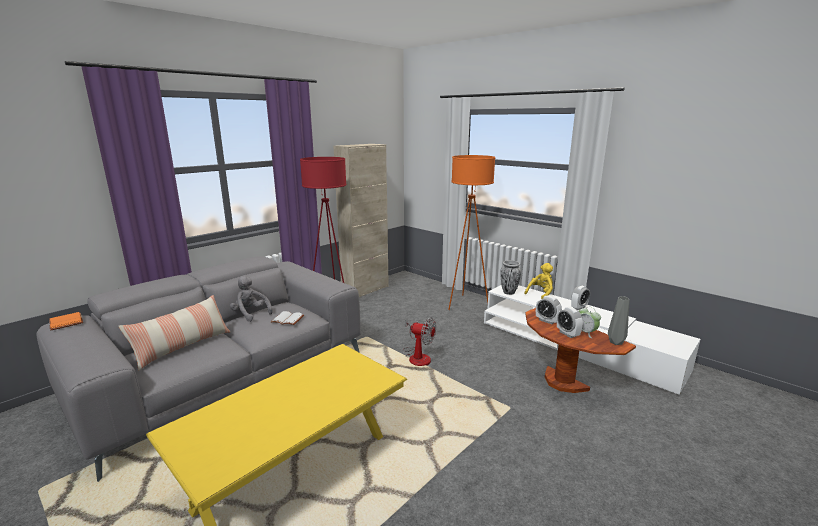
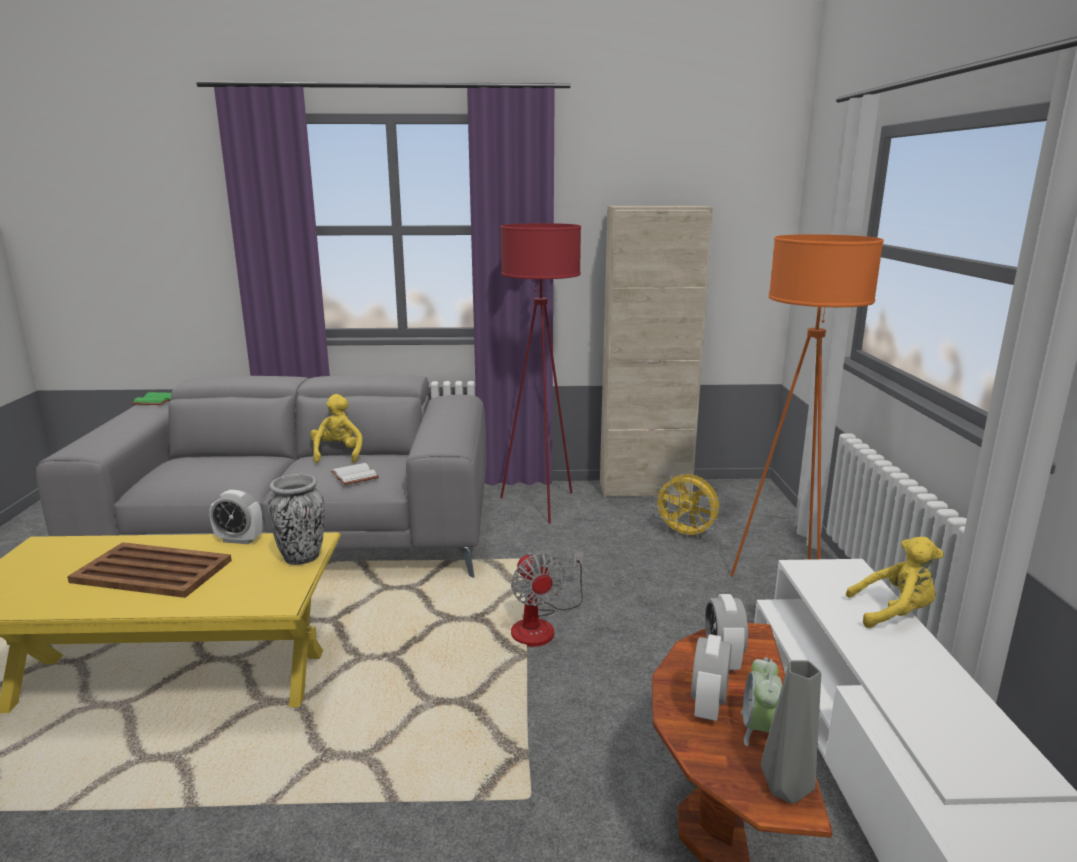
camera: 45 degrees right, 0 degrees up
(67, 322) = (157, 401): orange book -> green book
(182, 347) = (215, 466): pillow -> none
(250, 314) = (338, 454): grey plush toy -> yellow plush toy
(289, 401) = (151, 571): none -> brown tray
(410, 301) = (686, 535): none -> yellow fan
(508, 292) = (819, 579): vase -> vase (301, 557)
(579, 307) = (938, 684): alarm clock -> alarm clock (239, 540)

